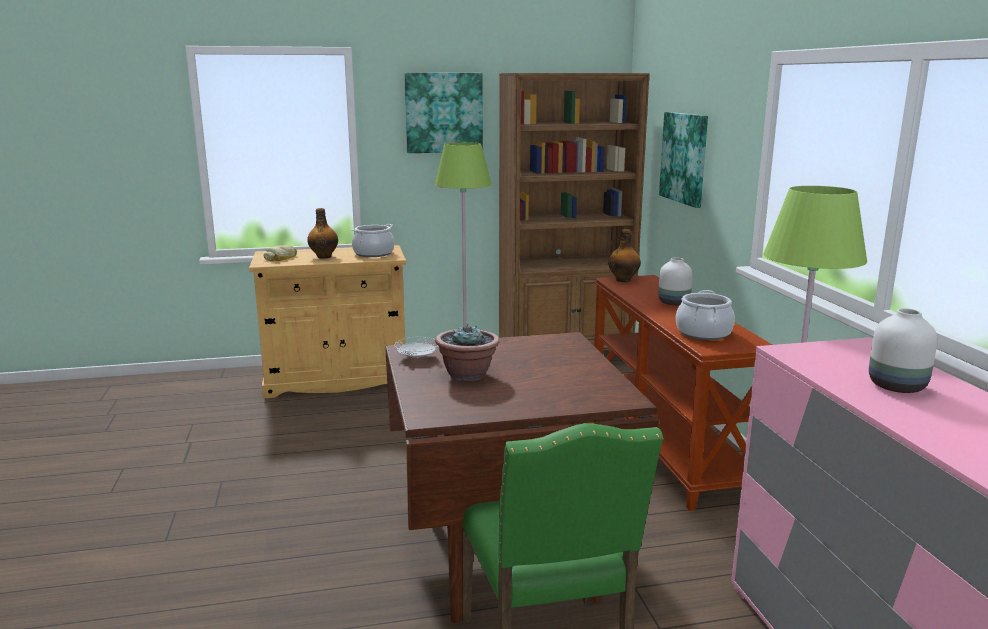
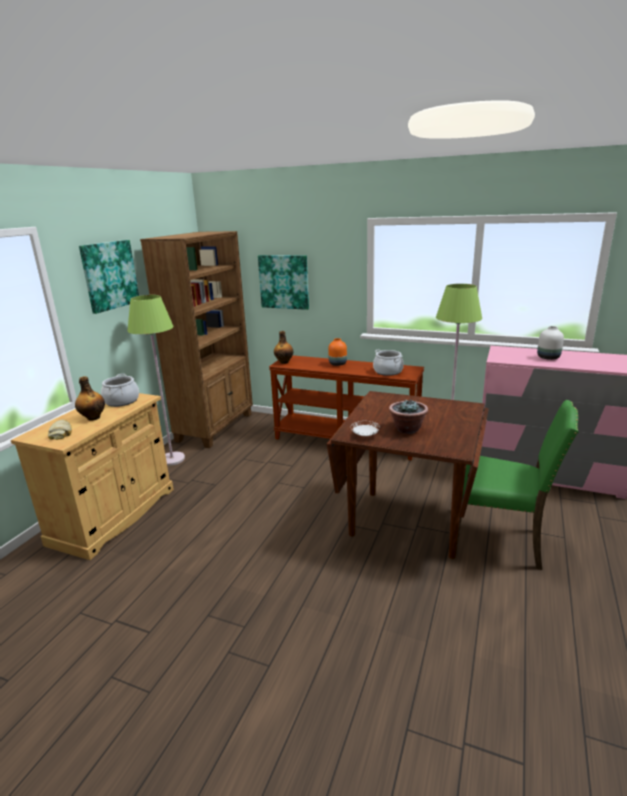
camera: 55 degrees left, 5 degrees up
(674, 303) = (338, 364): white vase -> orange vase

